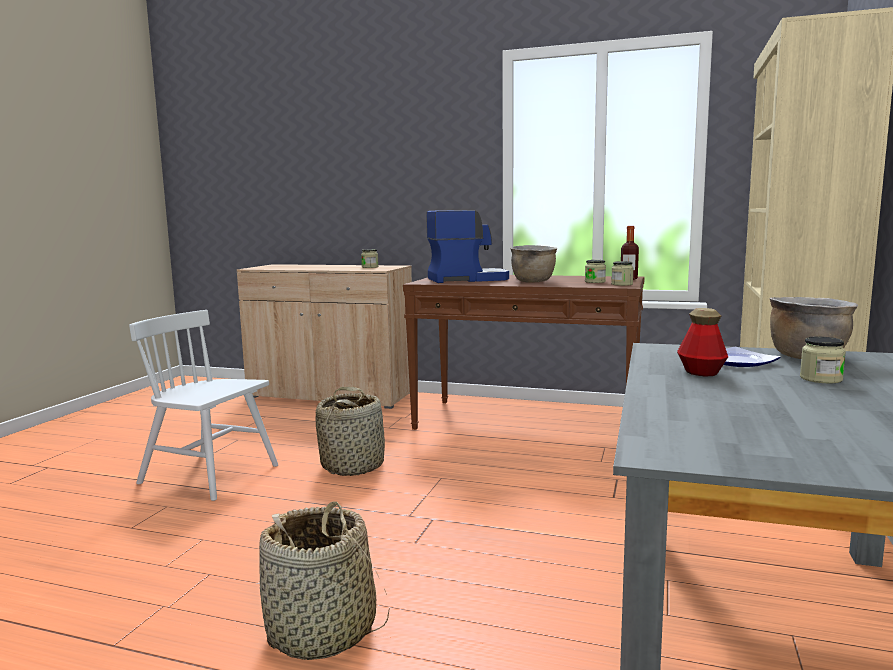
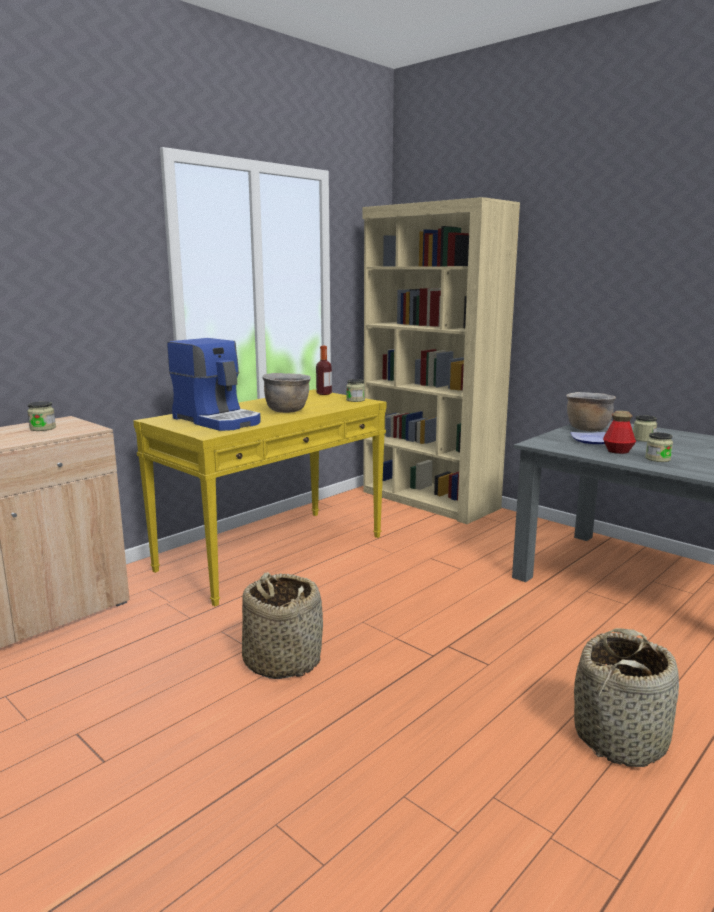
camera: 65 degrees left, 5 degrees up
(209, 475) = (196, 774): white chair -> none
(467, 279) = (218, 420): coffee machine -> coffee machine turned 120 degrees clockwise
(527, 422) = (273, 552): brown console table -> yellow console table
(595, 282) = (325, 401): jar -> jar (657, 459)

